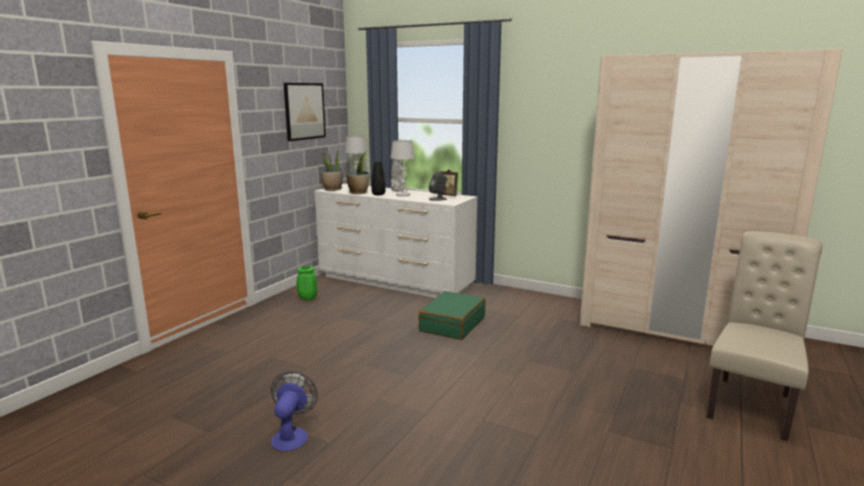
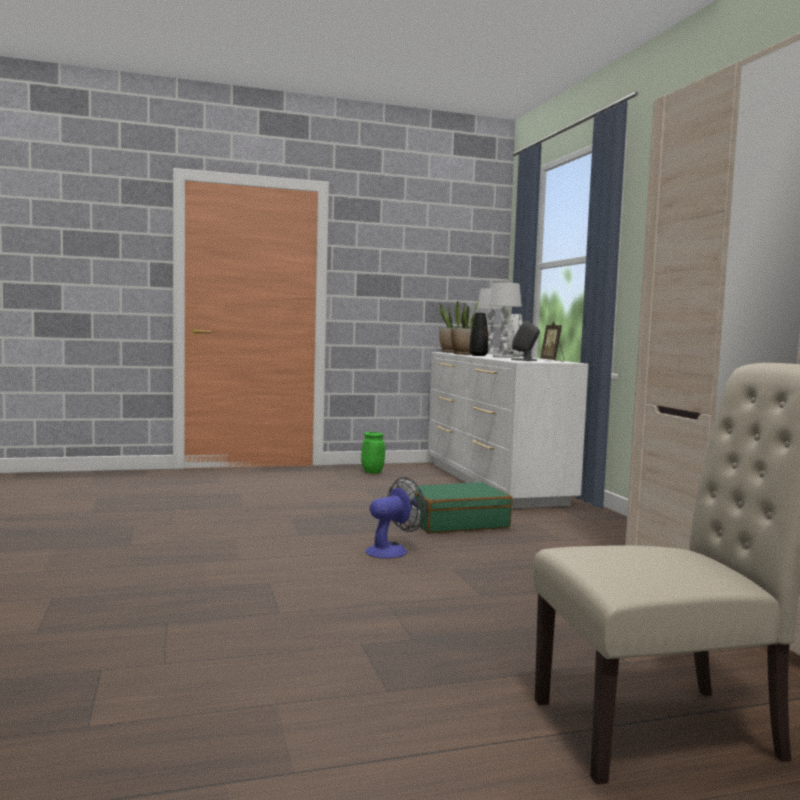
camera: 45 degrees right, 10 degrees down
(292, 435) = (123, 531): fan -> fan (392, 550)
(304, 111) = (429, 254): picture -> none

